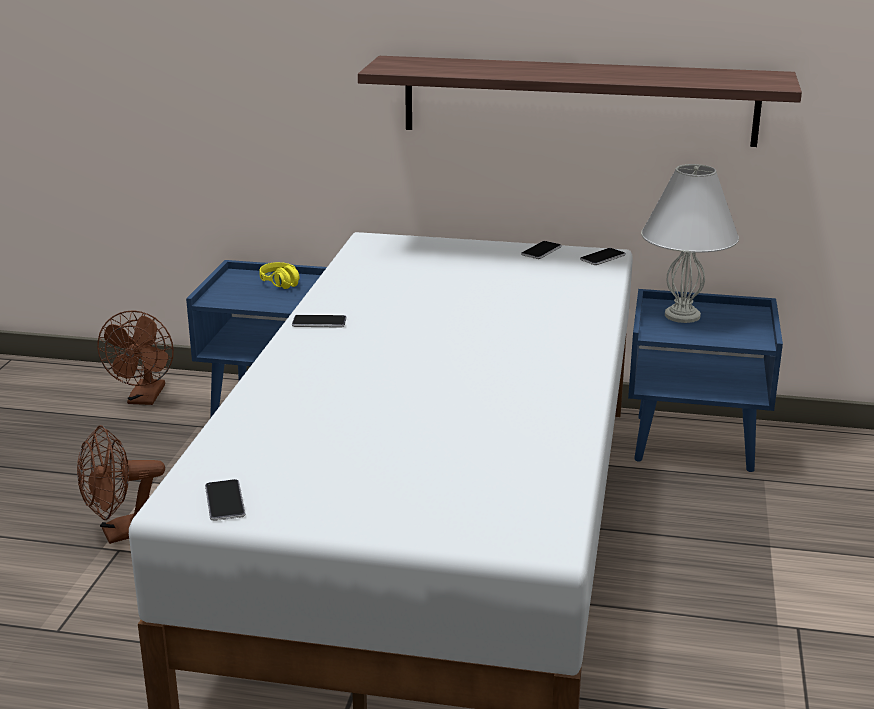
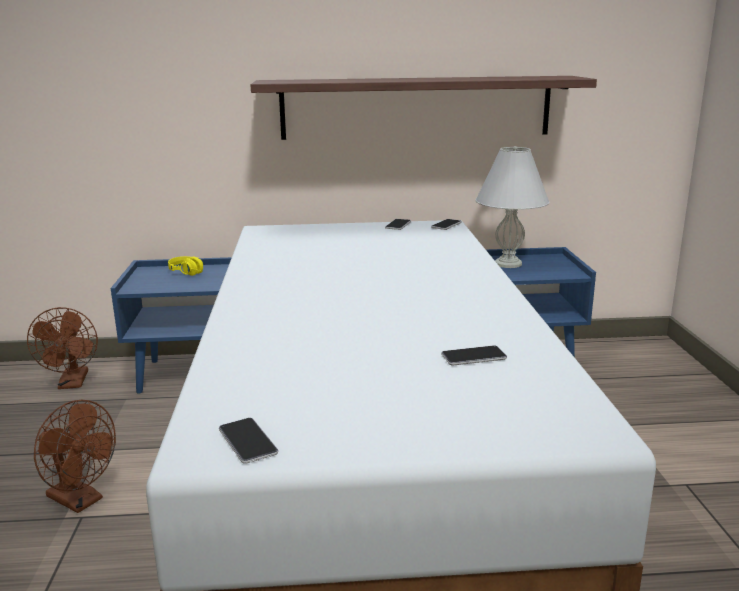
camera: 15 degrees left, 5 degrees down
(122, 533) = (81, 500): brown fan -> brown fan turned 105 degrees counterclockwise
(319, 322) = (253, 283): phone -> phone (473, 357)

